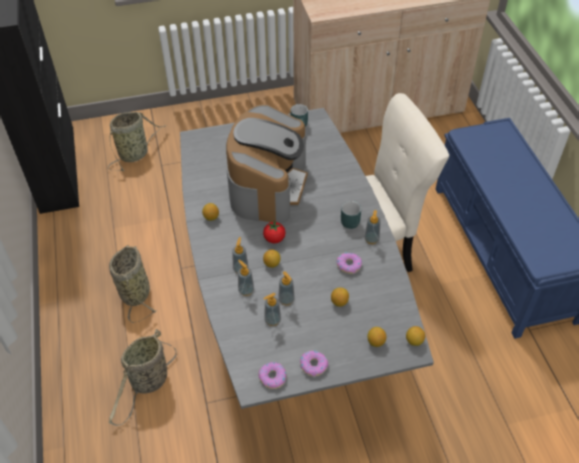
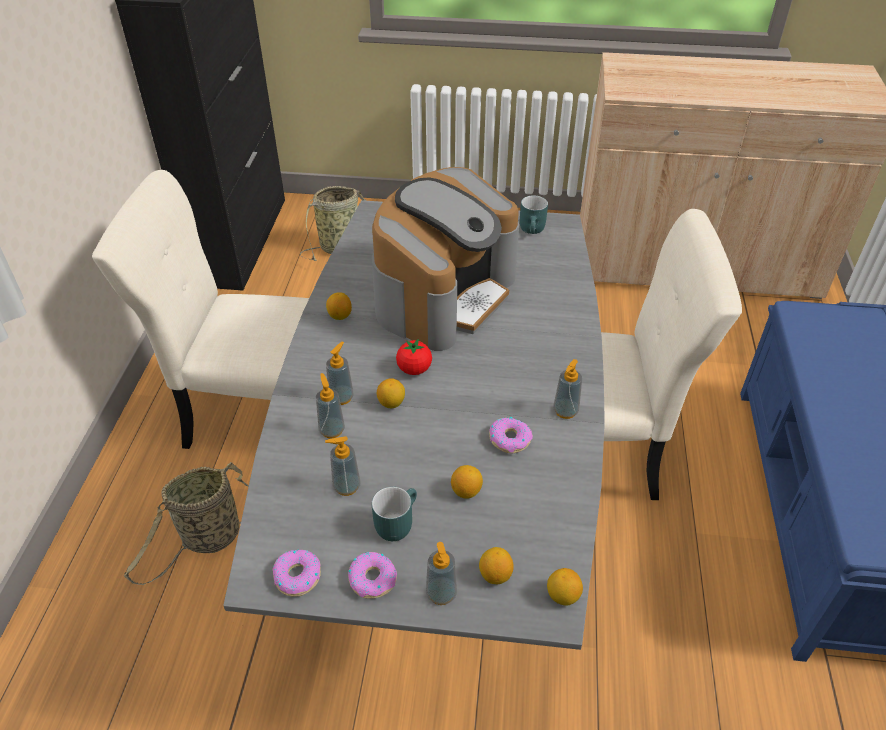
camera: 20 degrees right, 5 degrees down
(135, 292) = (255, 413): basket -> beige chair
(286, 300) = (384, 462): soap dispenser -> soap dispenser (441, 594)
(349, 220) = (543, 373): turquoise mug -> turquoise mug (395, 522)

